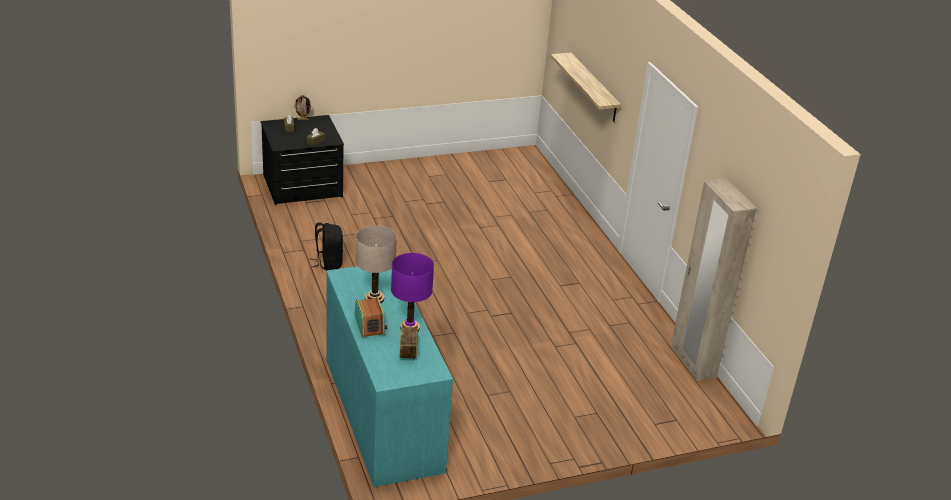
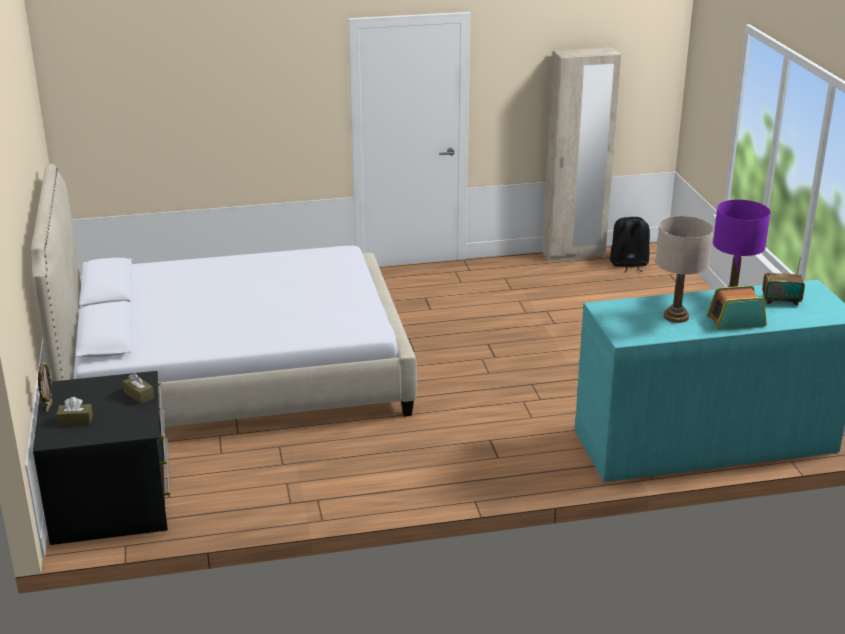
camera: 80 degrees left, 5 degrees down
(328, 263) = (360, 477): black backpack -> black backpack (628, 264)
(444, 211) = (233, 374): none -> bed
(593, 87) = (220, 122): shelf -> none

